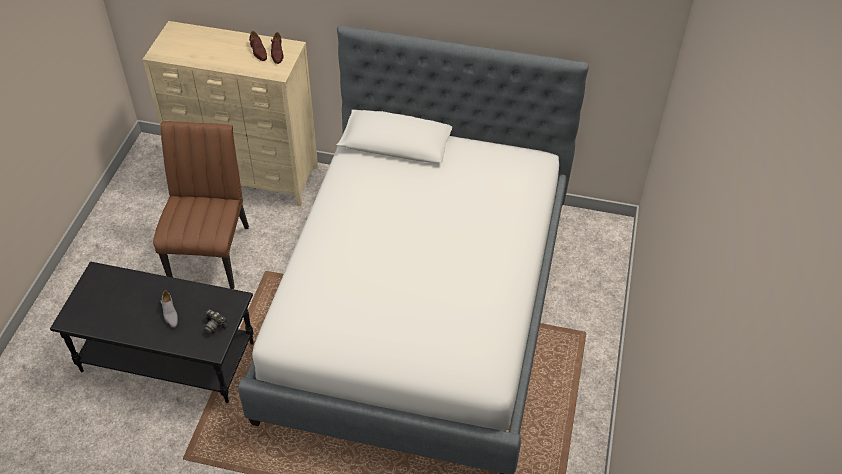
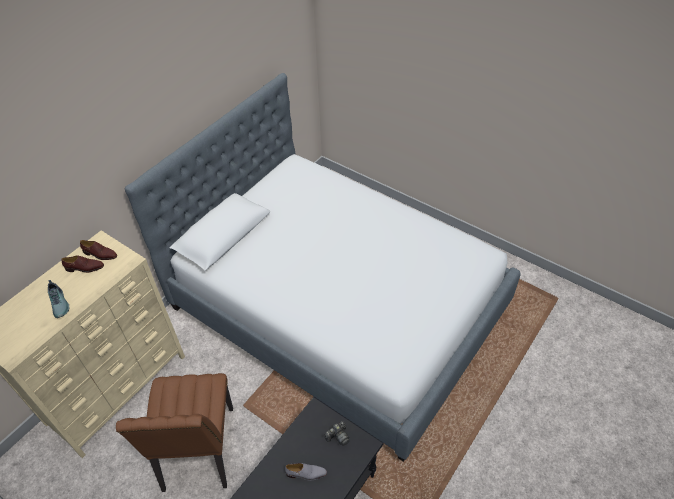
camera: 65 degrees left, 0 degrees up
(211, 256) = (198, 447): brown chair -> brown chair turned 120 degrees counterclockwise
(216, 55) = (60, 303): none -> shoe

